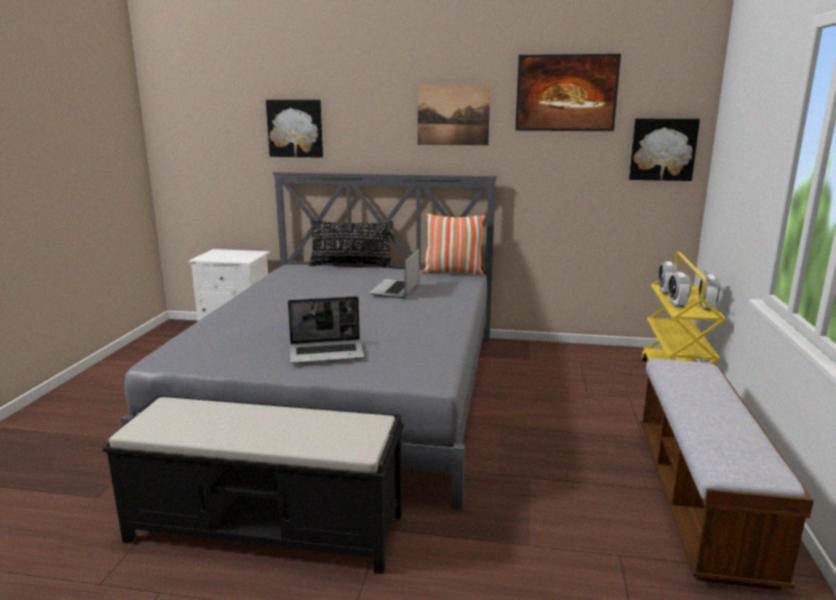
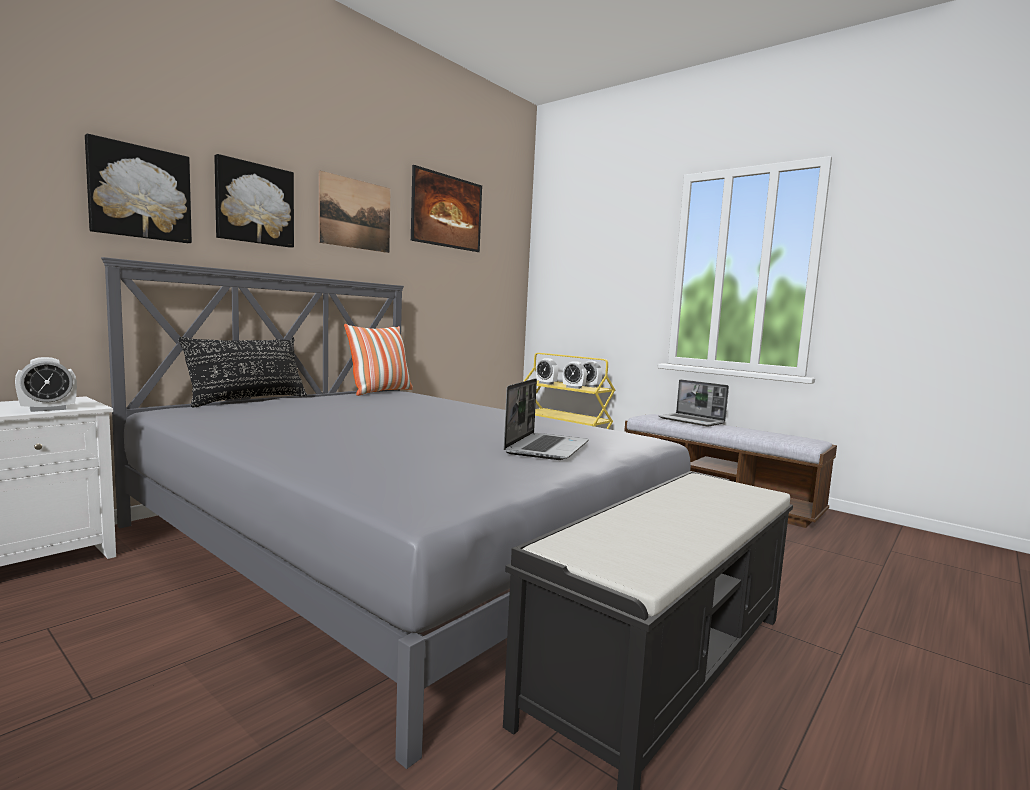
camera: 60 degrees left, 10 degrees down
(228, 259) = (48, 409): none -> alarm clock
(396, 290) = (392, 406): laptop -> laptop (692, 421)
(662, 149) = (505, 271): picture -> picture (254, 204)

